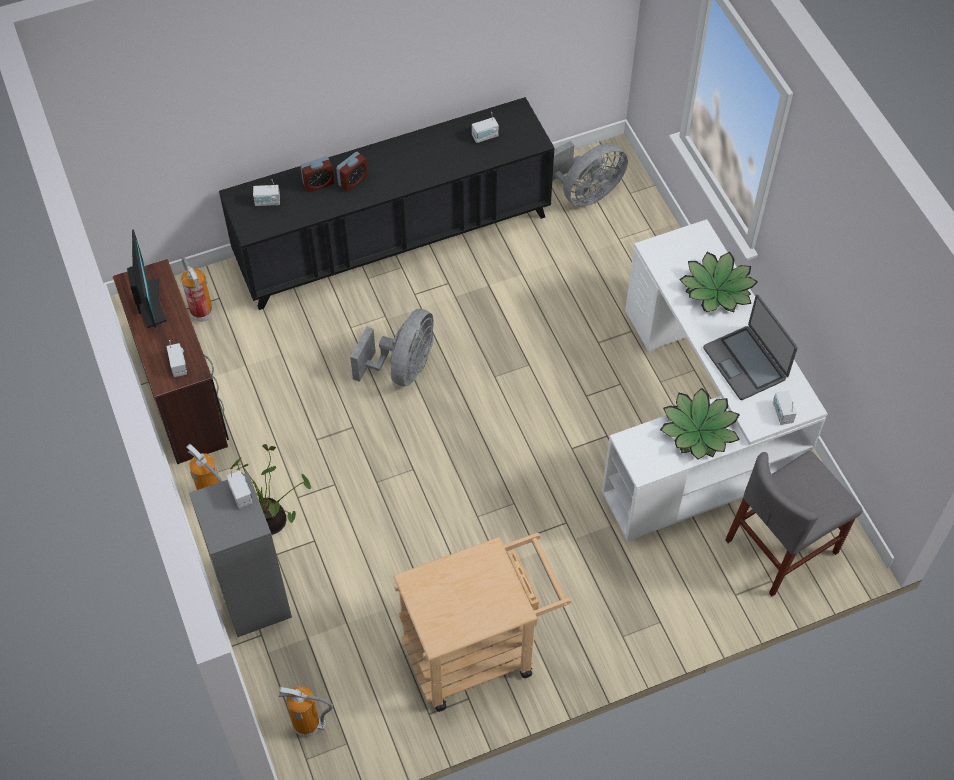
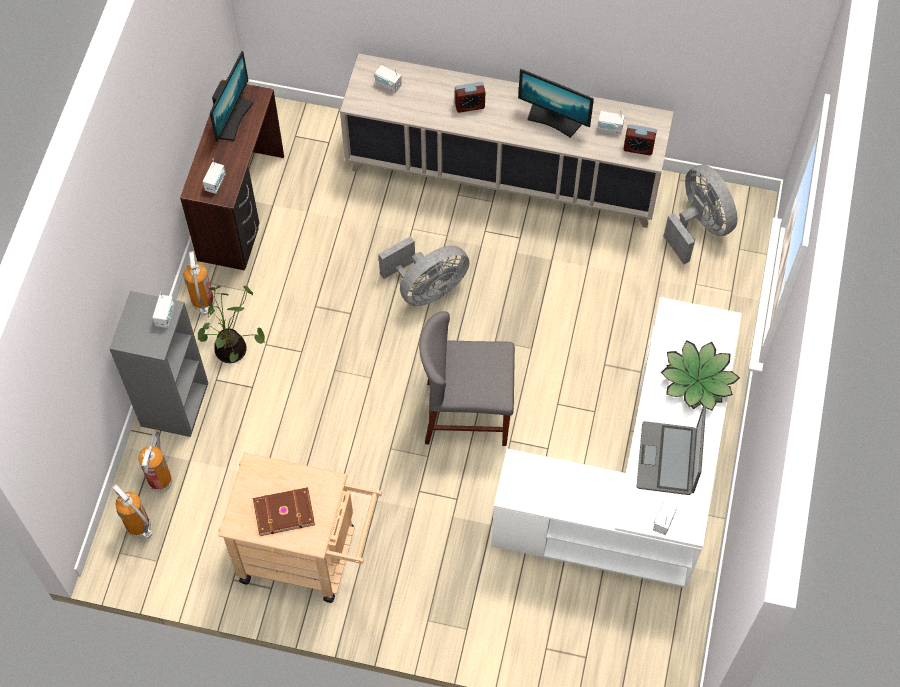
camera: 35 degrees right, 5 degrees up
(201, 312) = (306, 146): fire extinguisher -> fire extinguisher (161, 481)
(318, 184) = (440, 92): alarm clock -> alarm clock (638, 148)
(393, 240) = (503, 174): black cabinet -> beige cabinet
(433, 154) = (554, 120): none -> monitor
(470, 602) = (283, 511): none -> brown book
(585, 193) = (698, 226): grey fan -> grey fan turned 120 degrees counterclockwise
(699, 430) = (584, 491): potted plant -> none
(782, 546) = (618, 635): grey chair -> grey chair (467, 413)

